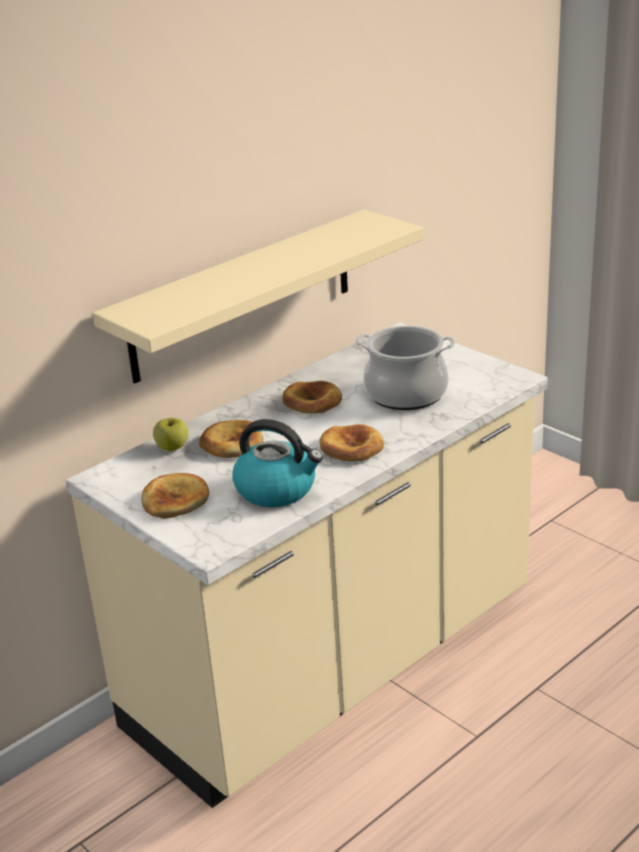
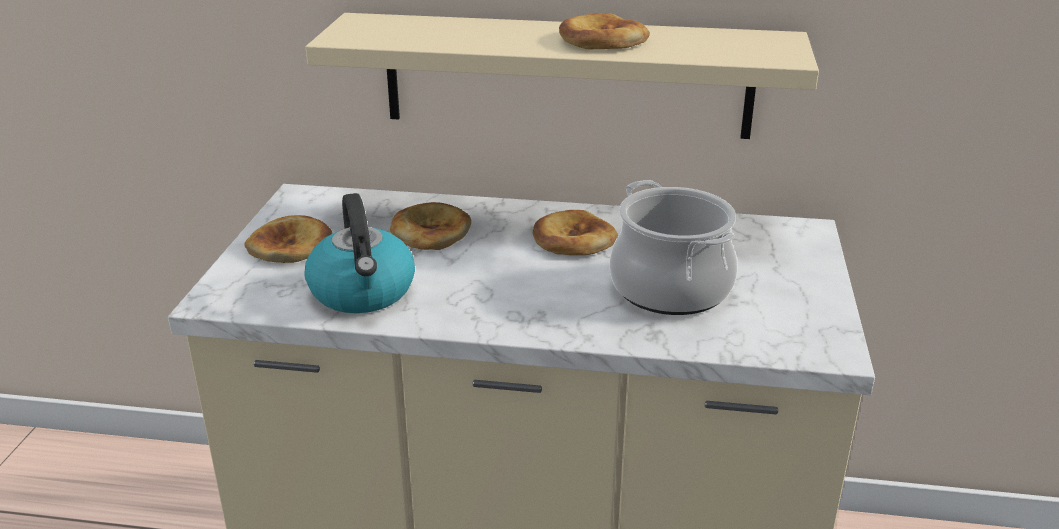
camera: 50 degrees right, 0 degrees up
(172, 447) = (390, 206): apple -> none
(352, 448) = (501, 302): bread -> bread (601, 40)

